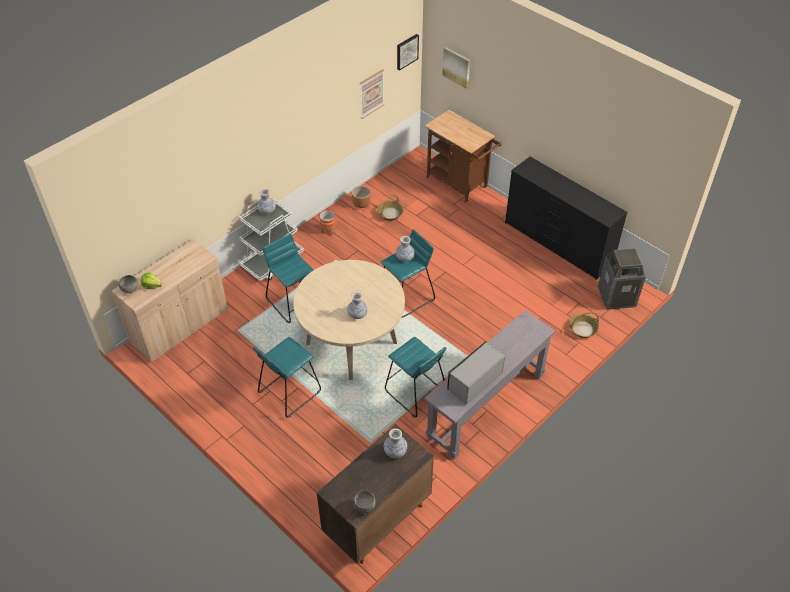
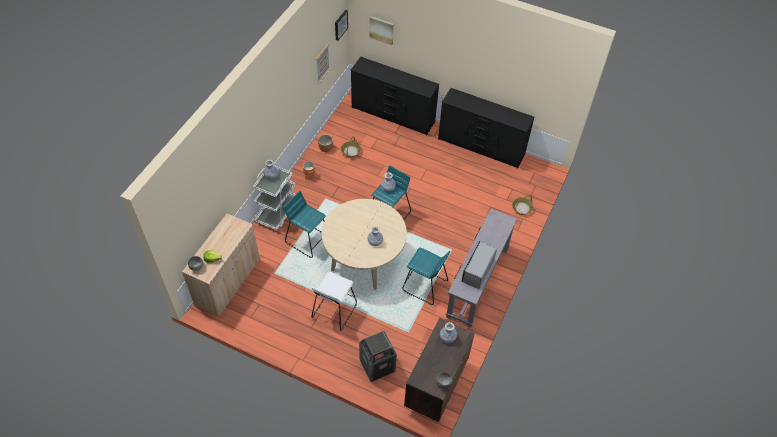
camera: 20 degrees left, 5 degrees up
(289, 392) = (334, 310): turquoise stool -> white stool
(459, 184) = (393, 115): brown cart -> black dresser
(616, 297) = (536, 178): trash can -> trash can (377, 365)

